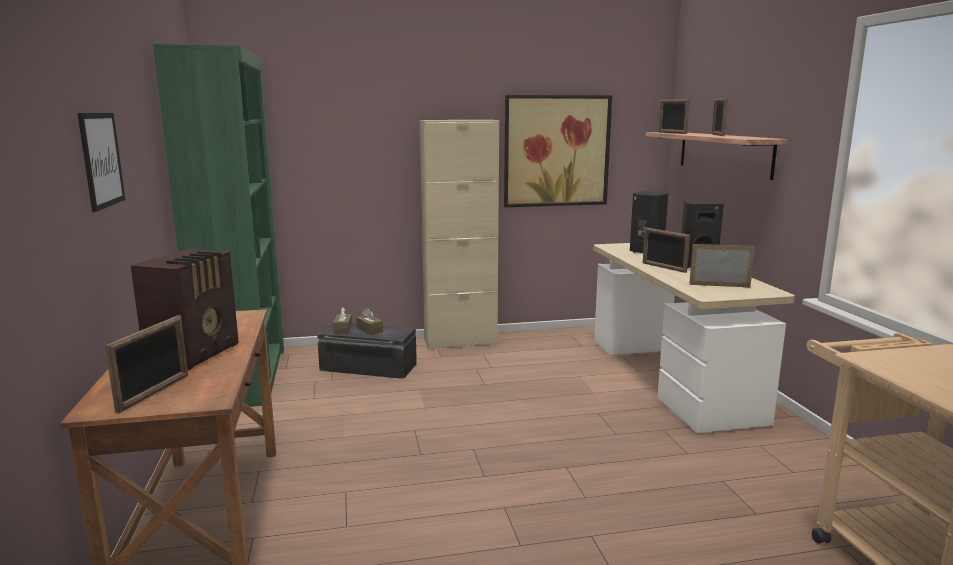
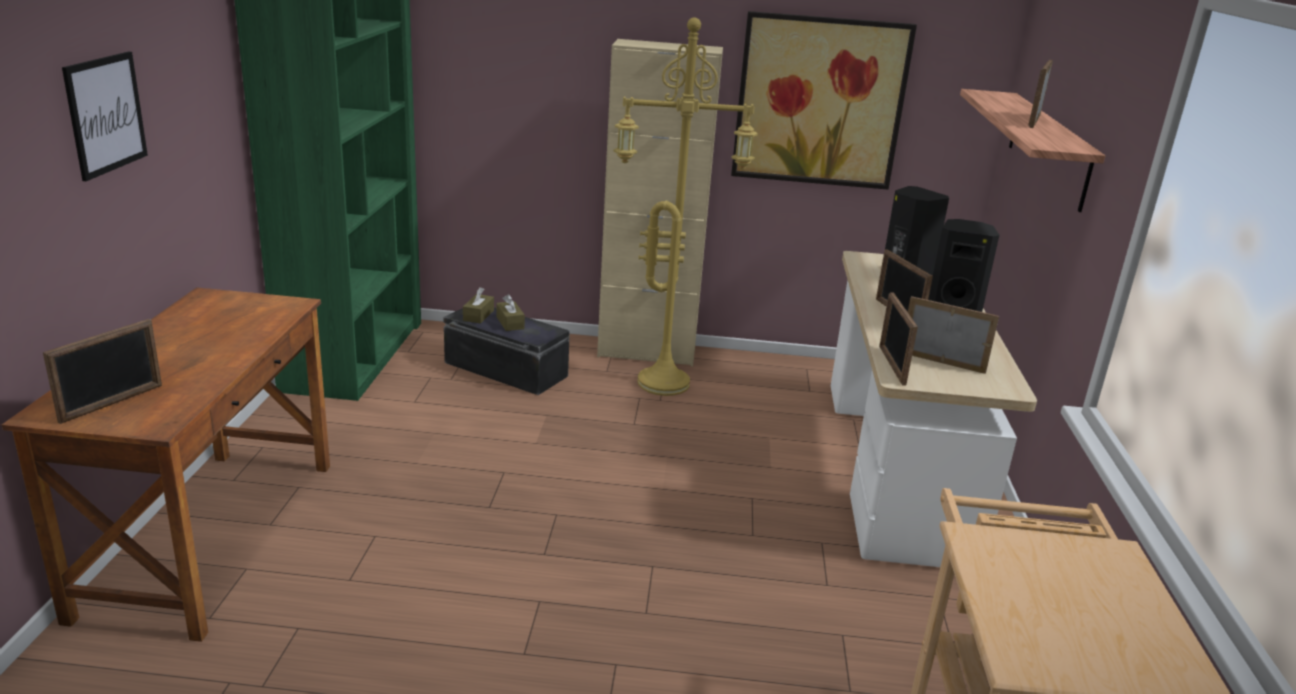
camera: 15 degrees right, 10 degrees up
(196, 354) = (193, 355): radio -> none
(486, 356) = (665, 381): none -> yellow floor lamp
(672, 133) = (986, 100): picture frame -> picture frame (892, 365)

